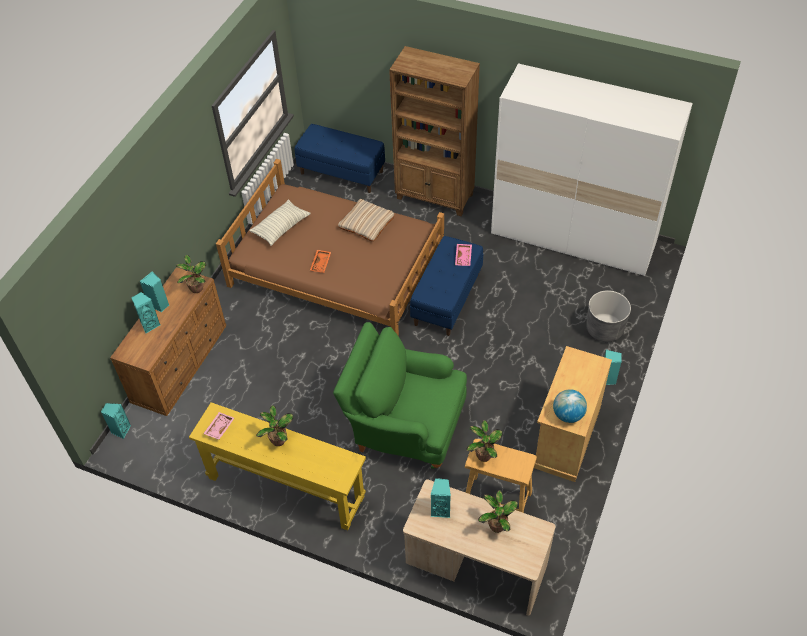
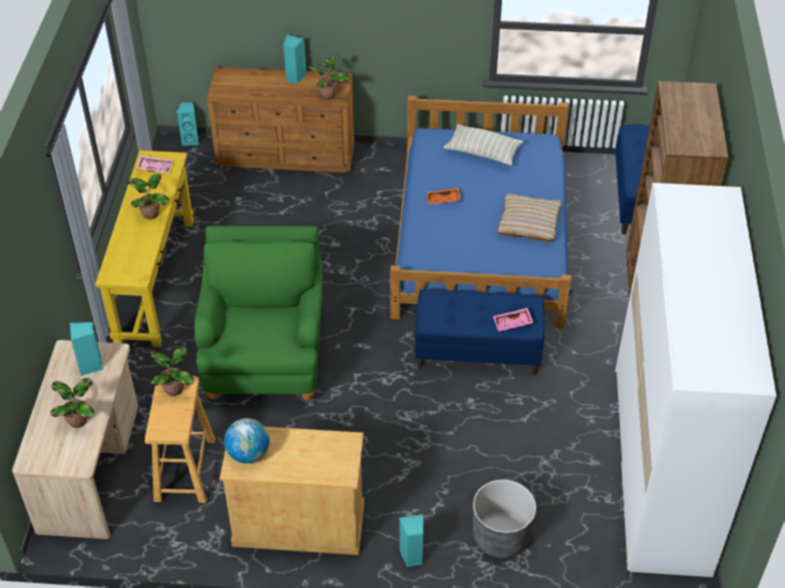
camera: 70 degrees right, 5 degrees down
(149, 324) = (266, 79): turquoise speaker -> none
(337, 267) = (481, 237): brown bed -> blue bed

